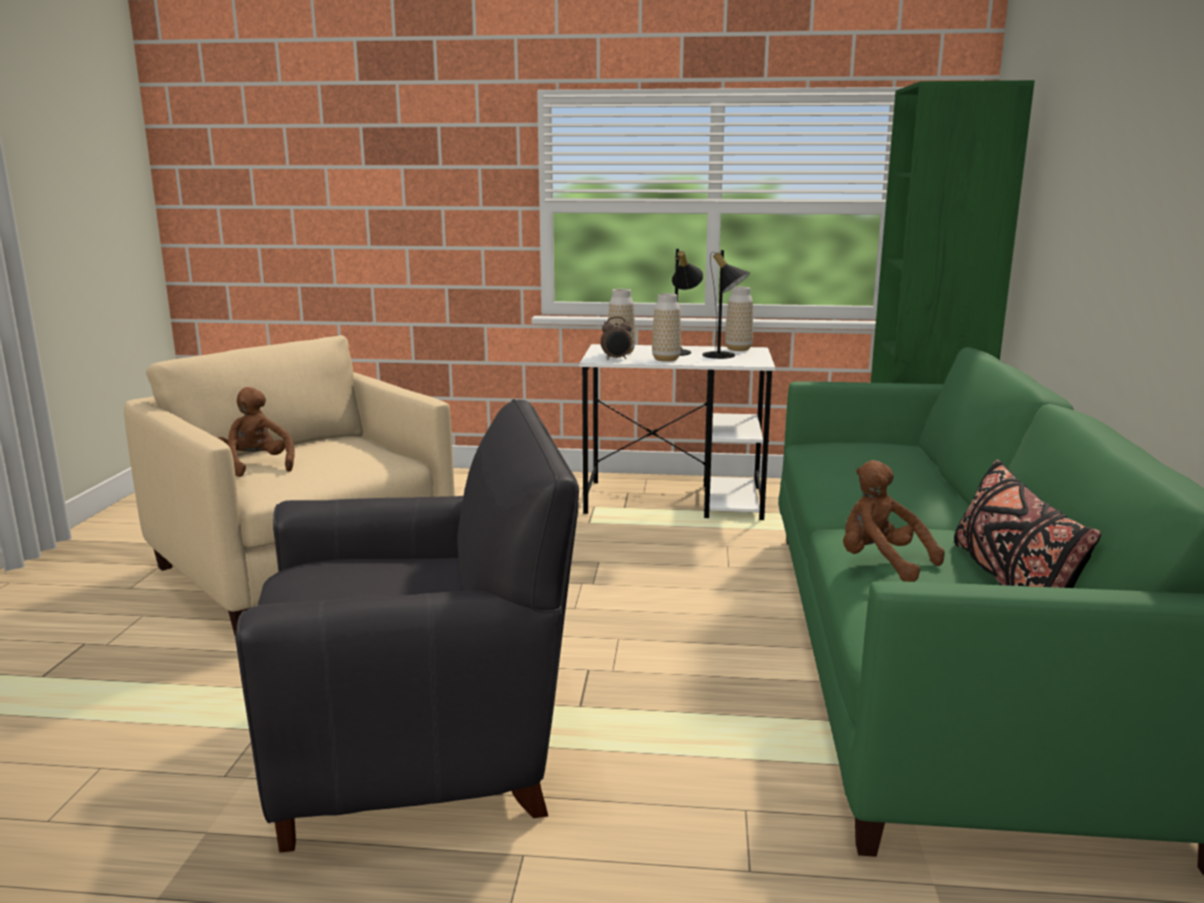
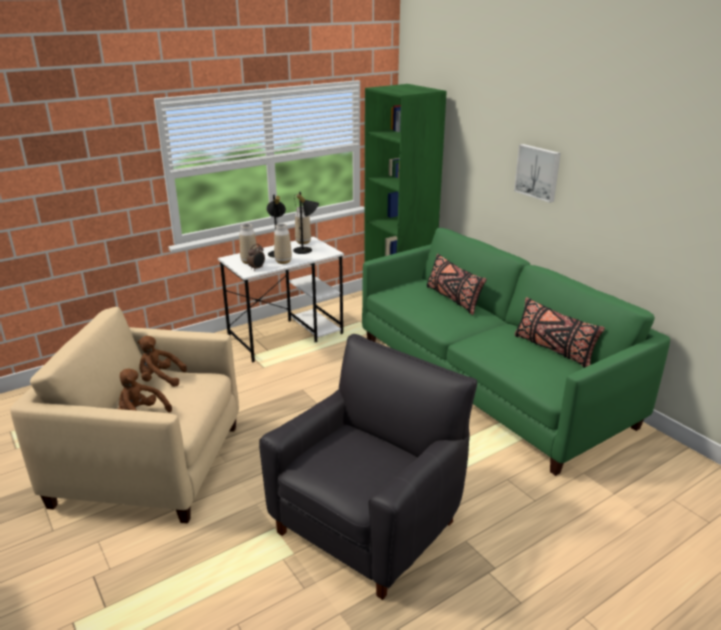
camera: 40 degrees left, 10 degrees up
(881, 563) = (507, 357): brown plush toy -> brown plush toy (160, 379)
(920, 473) = (453, 299): none -> black pillow
(1138, 208) = (538, 172): none -> picture

